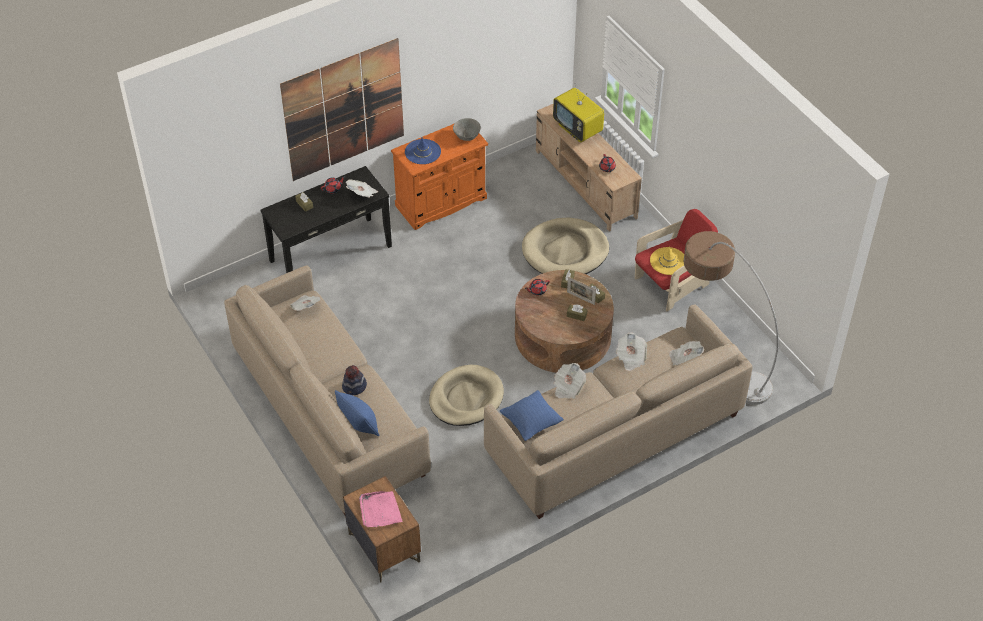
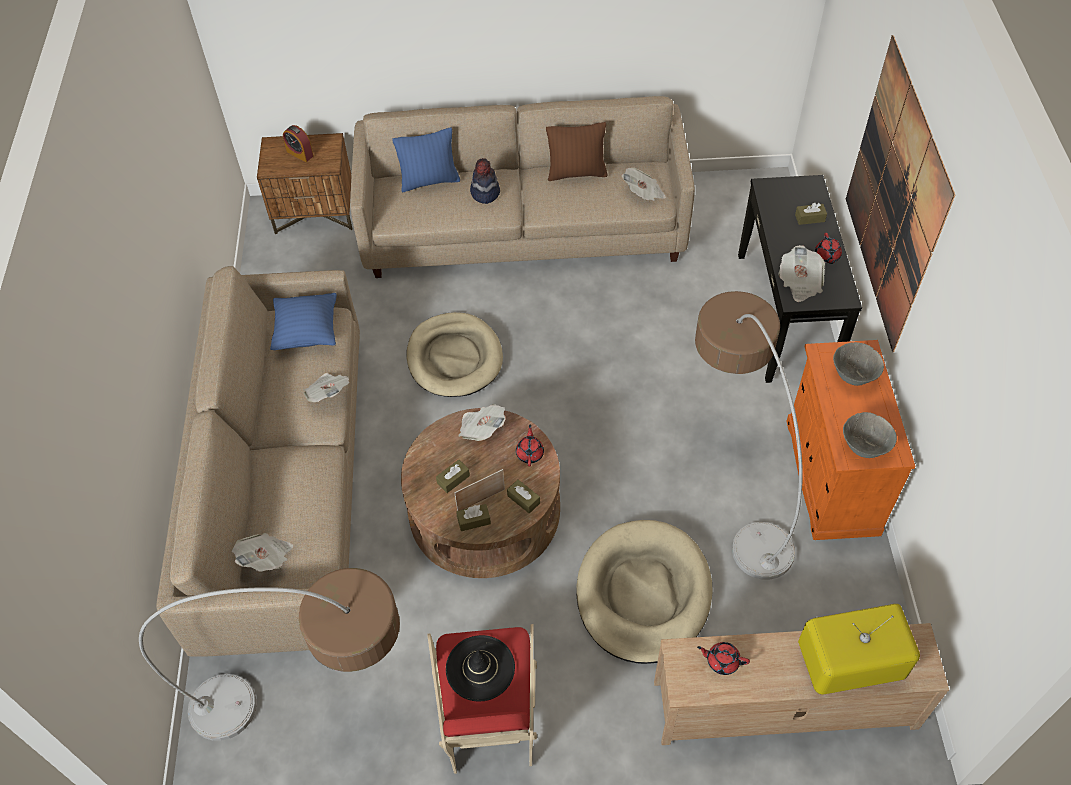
camera: 120 degrees right, 5 degrees up
(305, 348) = (576, 173): none -> brown pillow
(380, 511) = (300, 153): pink tray -> alarm clock
(423, 152) = (853, 376): blue hat -> grey bowl
(470, 238) = (734, 481): none -> floor lamp
(631, 358) = (318, 488): newspaper -> newspaper (481, 429)
(668, 261) = (480, 668): yellow hat -> black hat

